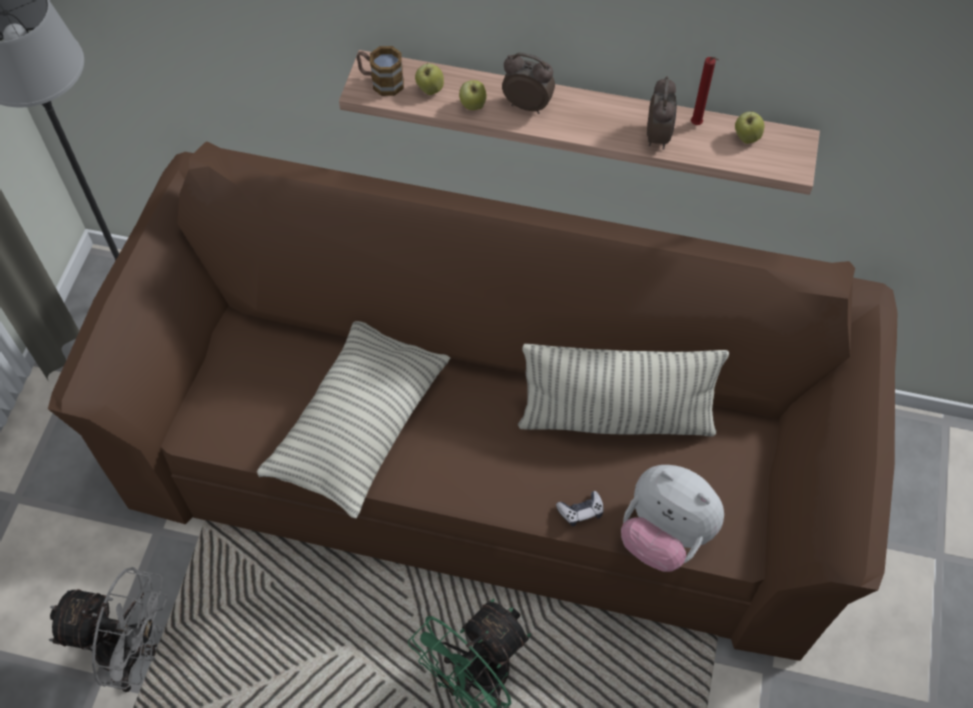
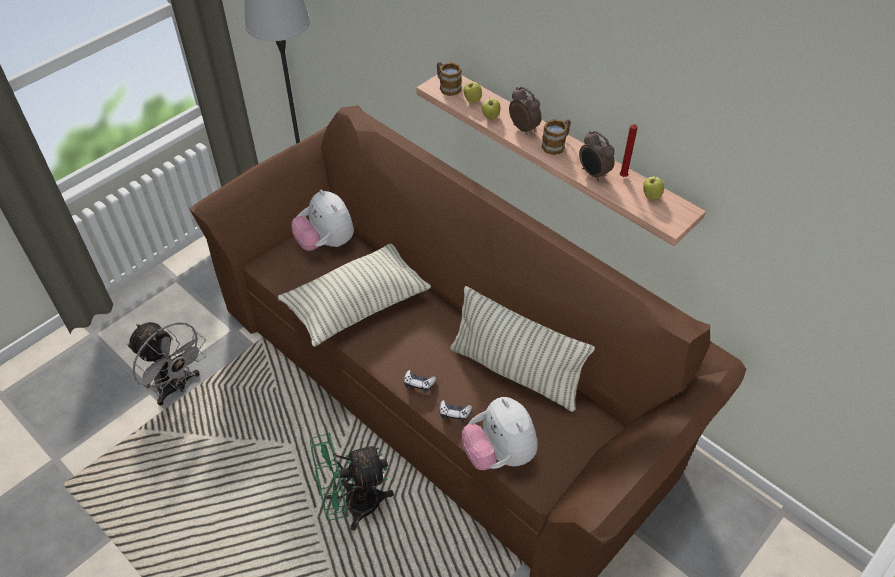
camera: 30 degrees right, 10 degrees down
(253, 357) = (326, 243): none -> plush toy
(512, 495) = (419, 383): none -> game controller
(585, 112) = (556, 144): none -> mug
(658, 136) = (593, 174): alarm clock -> alarm clock turned 105 degrees clockwise

